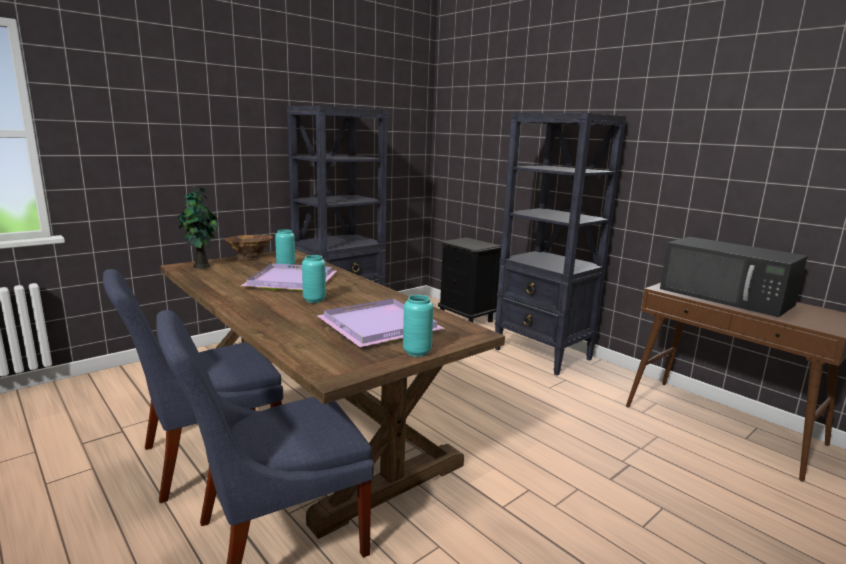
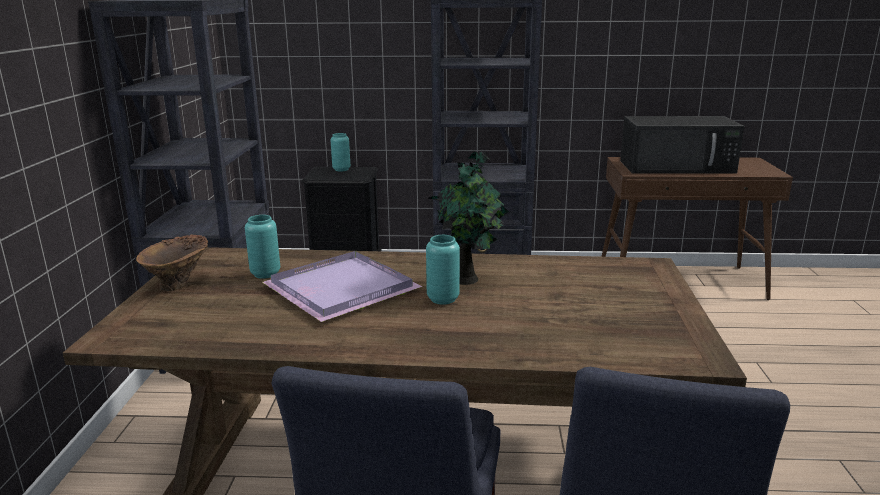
camera: 45 degrees left, 5 degrees up
(202, 266) = (148, 323): potted plant -> potted plant (467, 279)
(381, 326) = (583, 295): purple tray -> none
(417, 352) = (677, 303): turquoise vase -> turquoise vase (341, 169)

